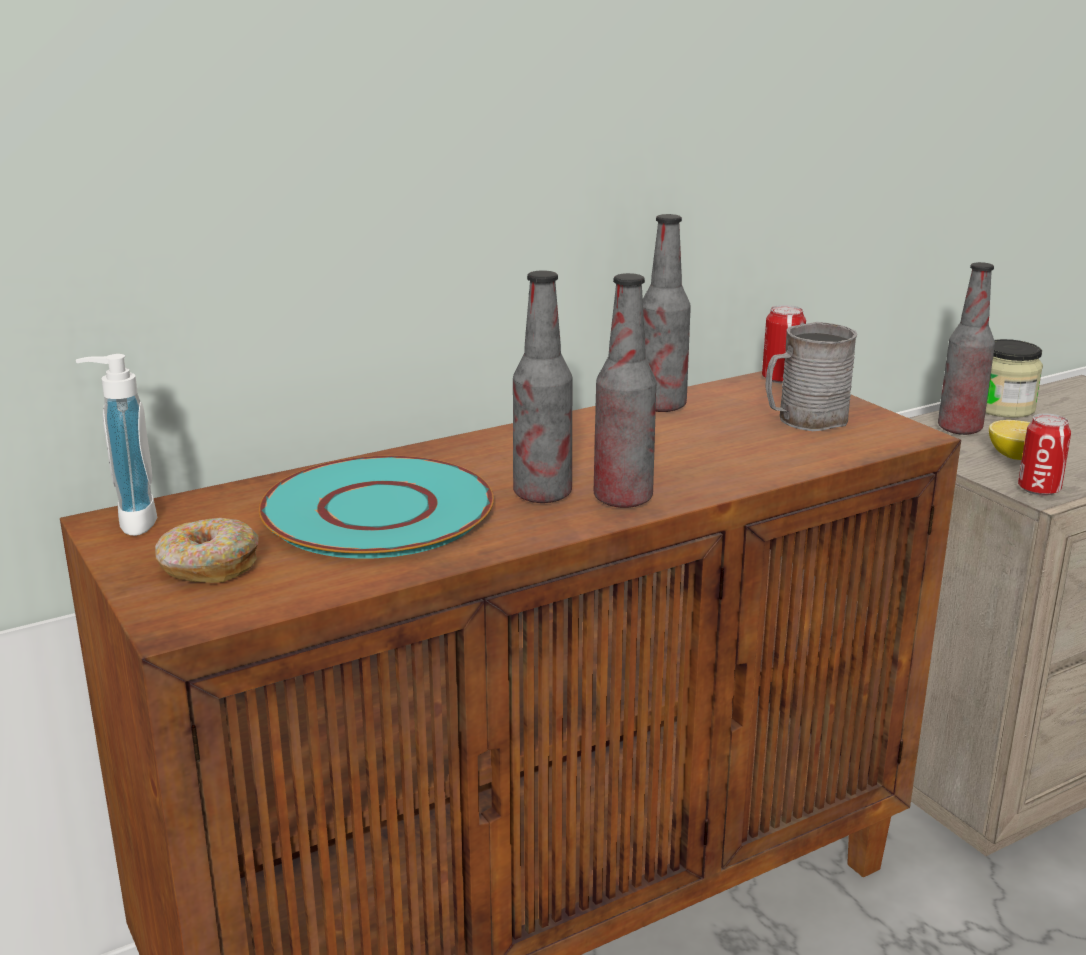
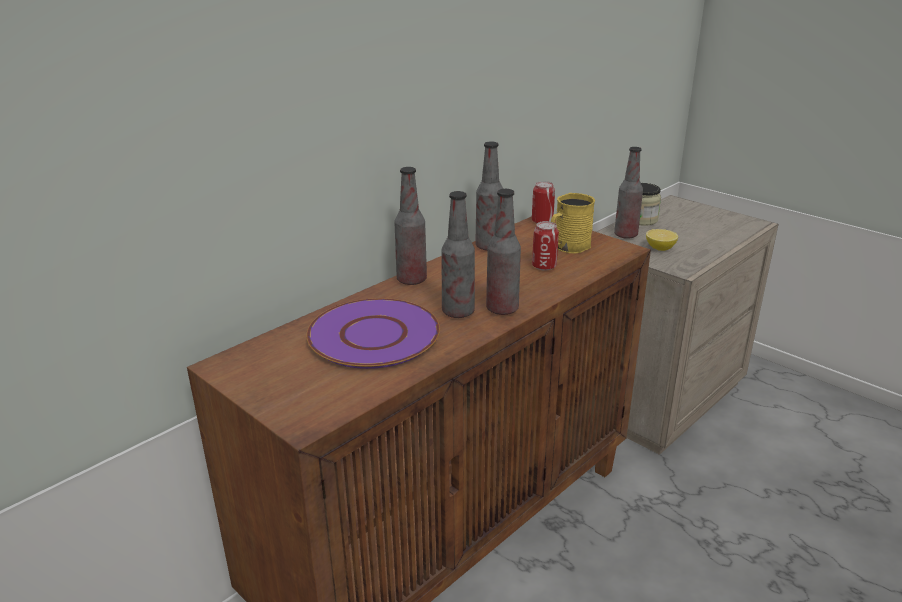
camera: 15 degrees left, 5 degrees up
(129, 522) = (232, 363): soap dispenser -> none
(208, 566) = (299, 386): donut -> none
(379, 510) = (374, 335): turquoise plate -> purple plate
(495, 440) = (411, 280): none -> bottle
(804, 420) = (568, 247): grey mug -> yellow mug
(1039, 489) = (679, 267): can -> can (544, 266)

